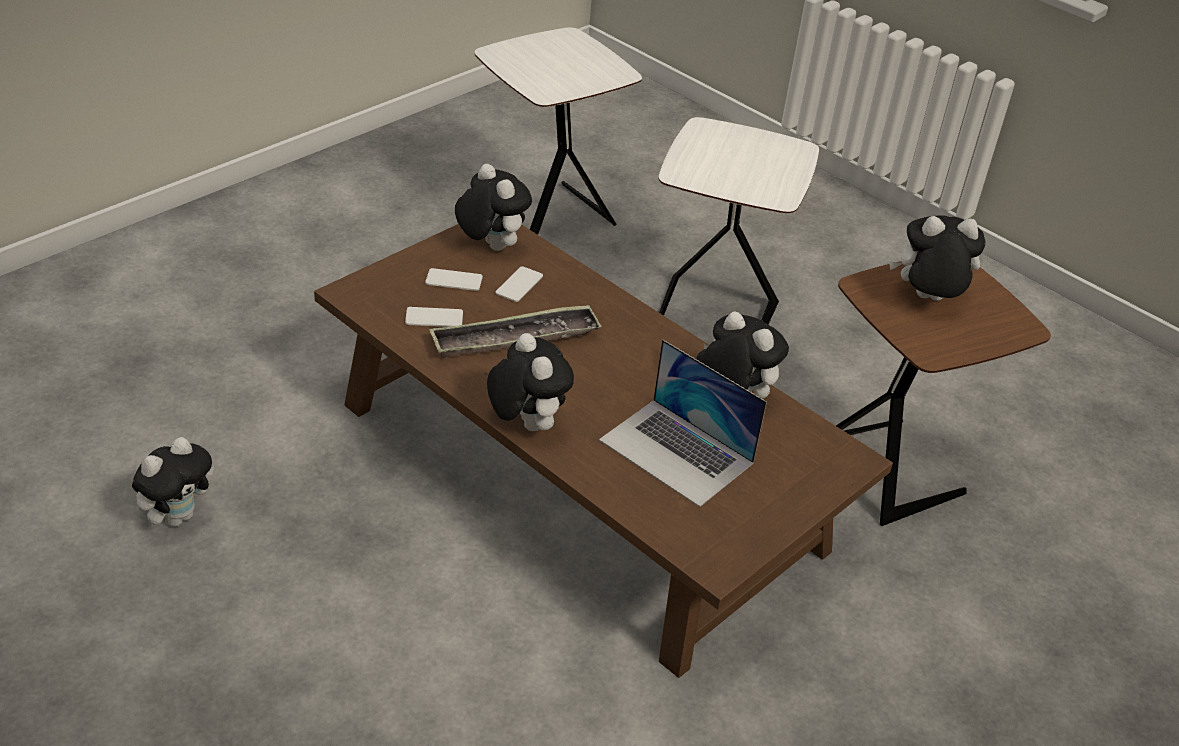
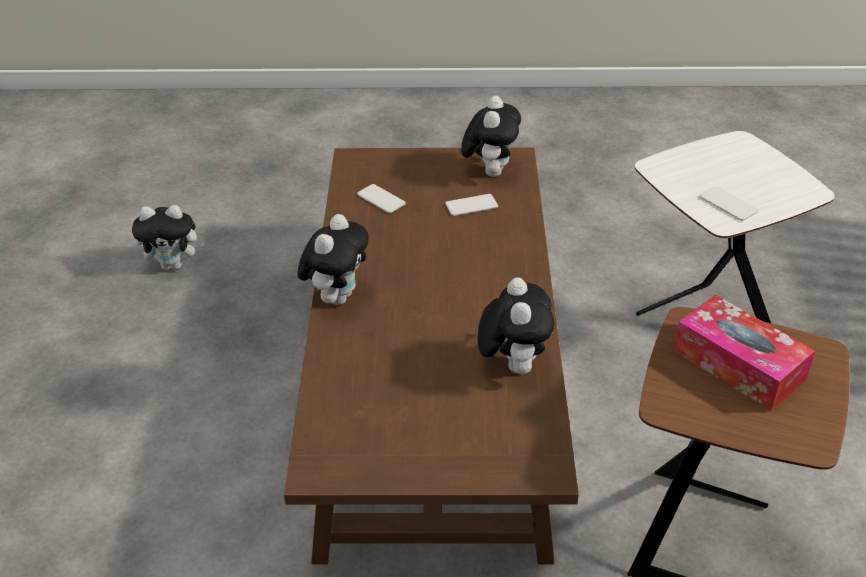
camera: 50 degrees right, 0 degrees up
(454, 280) = (430, 182): phone -> phone (728, 204)
(515, 339) = (414, 239): tray -> none
(546, 216) = (658, 195): white side table -> none
(676, 451) = (411, 376): laptop -> none
(927, 300) = (738, 365): plush toy -> tissue box

